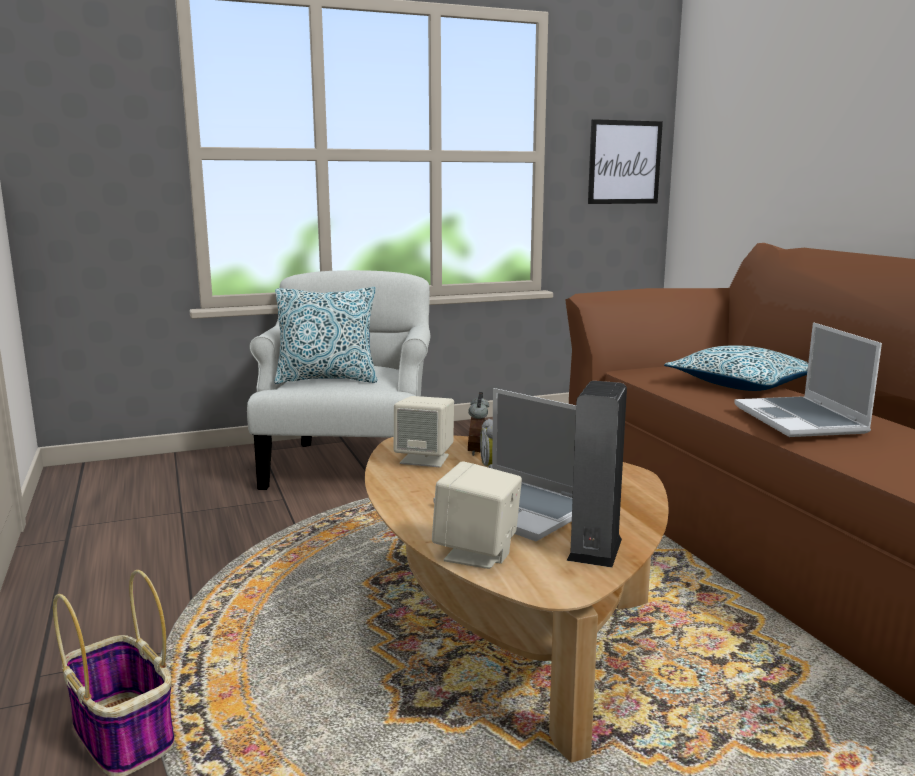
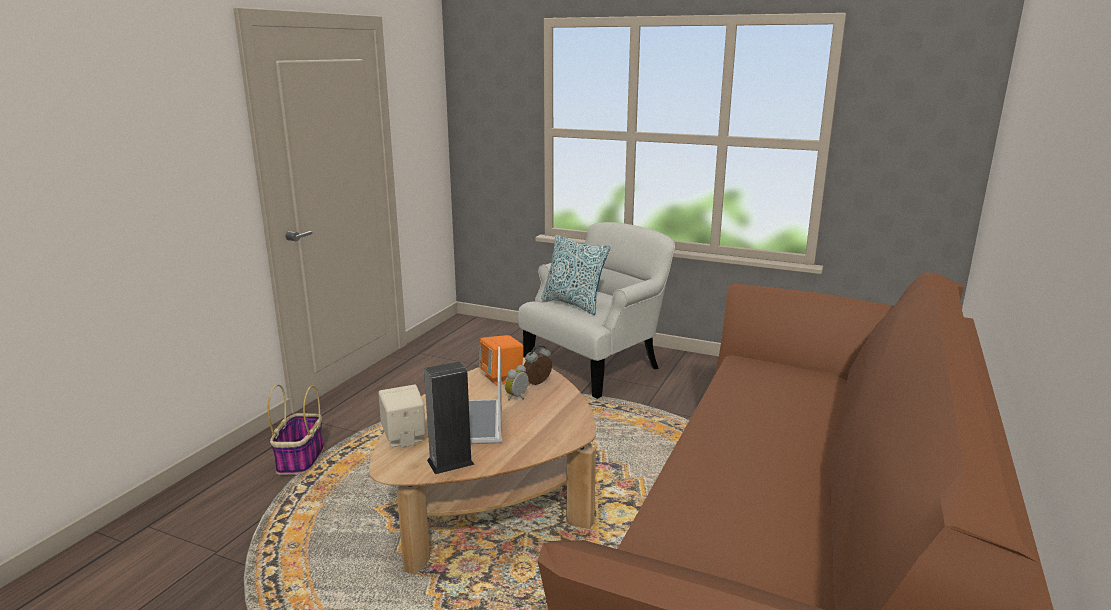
camera: 45 degrees right, 5 degrees up
(425, 459) = (502, 378): beige speaker -> orange speaker
(624, 162) = (925, 155): picture -> none
(742, 384) = (792, 401): pillow -> none
(801, 420) = (723, 444): laptop -> none

